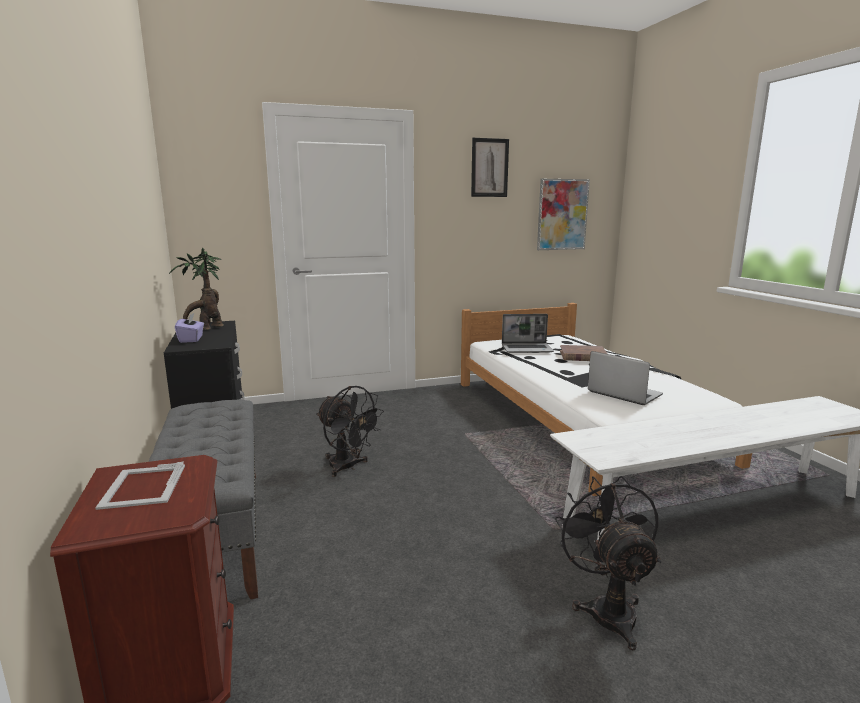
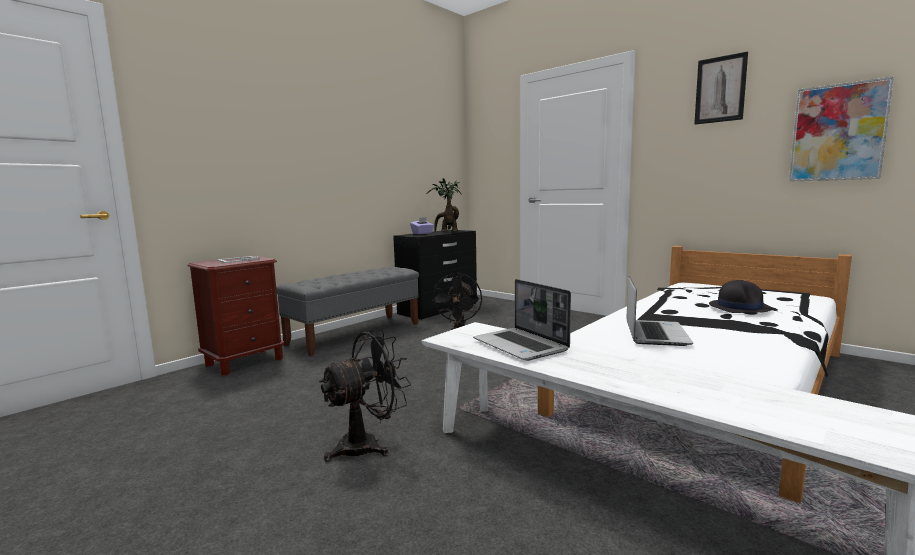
camera: 60 degrees right, 5 degrees down
(527, 349) = (700, 292): laptop -> laptop (521, 346)
(583, 356) = (739, 307): brown book -> black hat

